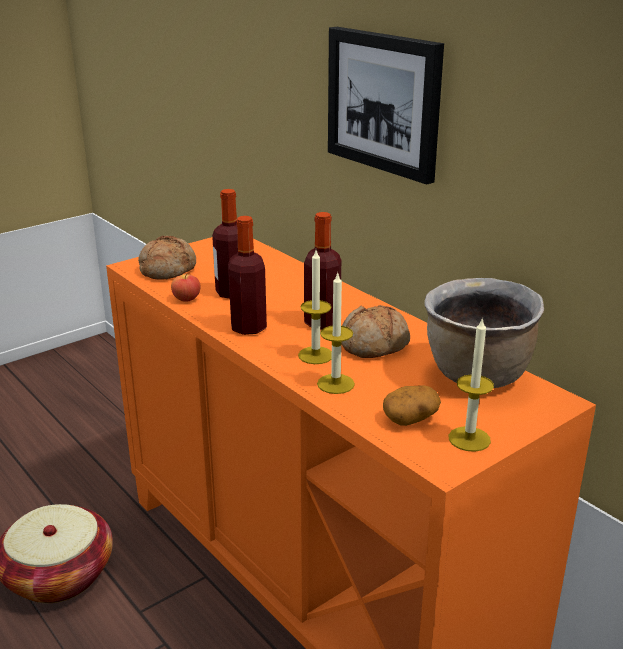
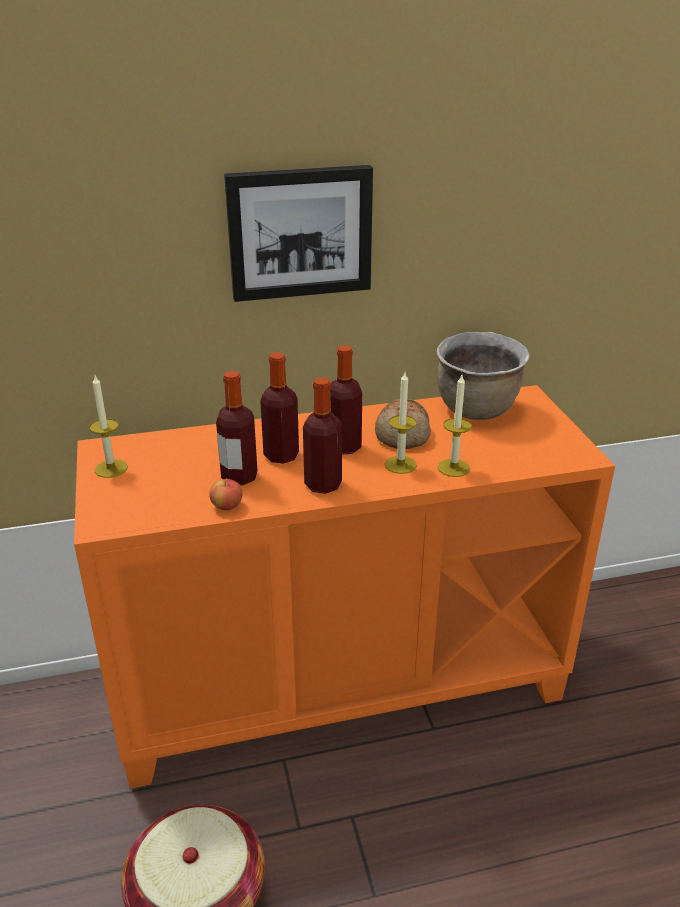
camera: 65 degrees left, 5 degrees up
(167, 269) = (137, 503): bread -> none
(281, 300) = (281, 455): none -> bottle
(410, 418) = (520, 451): potato -> none
(469, 439) = (558, 438): candle -> candle (111, 468)

